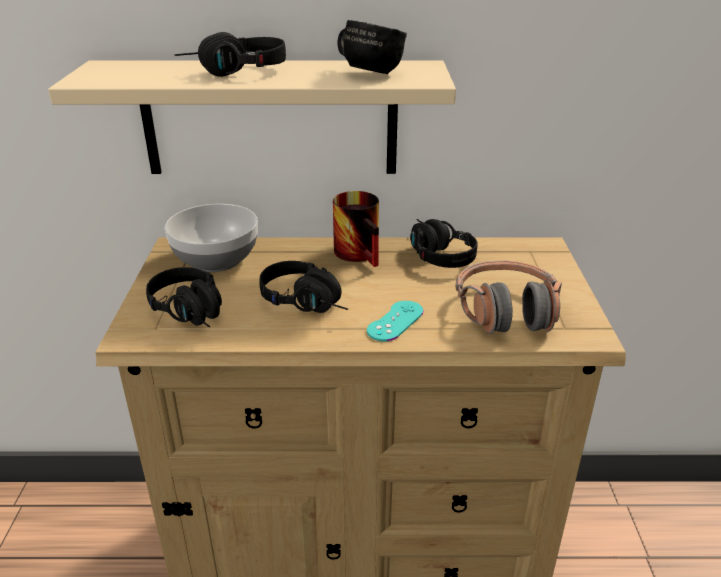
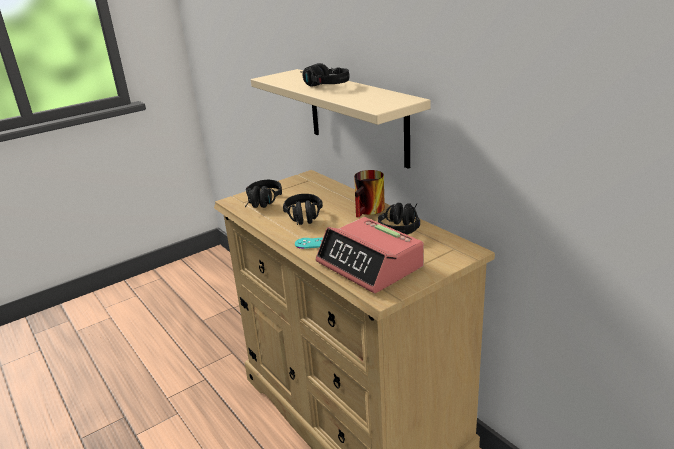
camera: 55 degrees right, 5 degrees down
(215, 259) = (311, 186): bowl -> none
(369, 72) = (370, 97): black mug -> none
(506, 311) = (370, 265): headphones -> alarm clock

